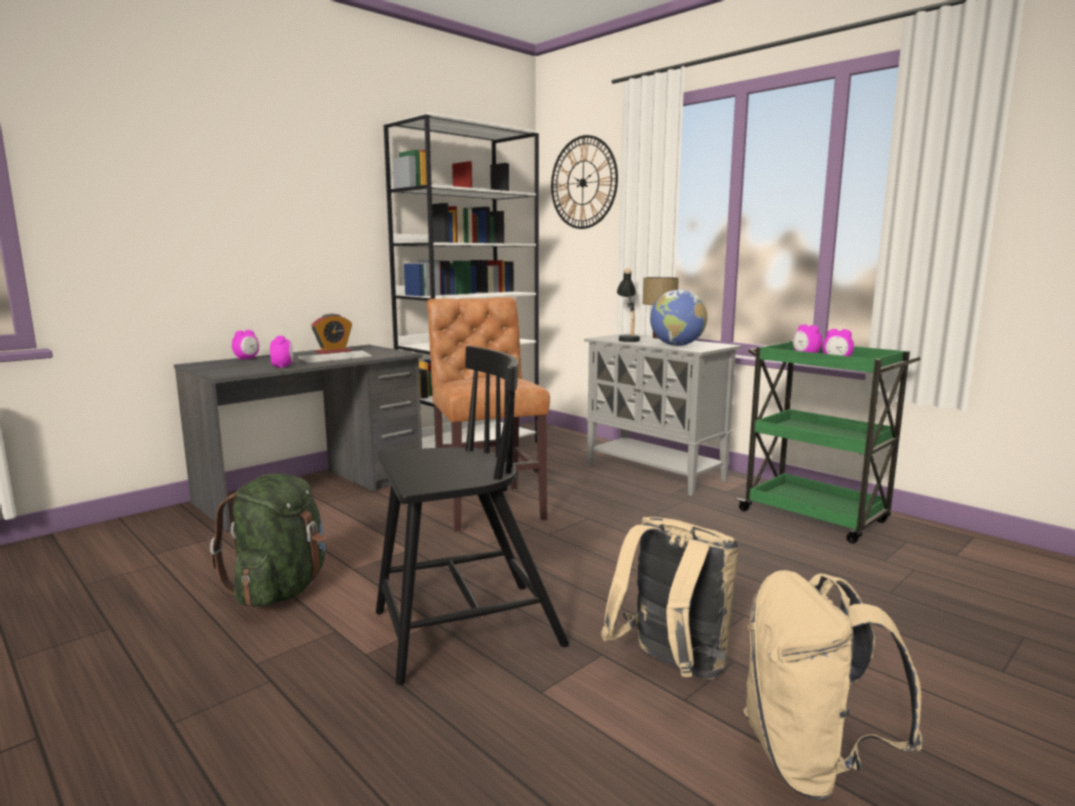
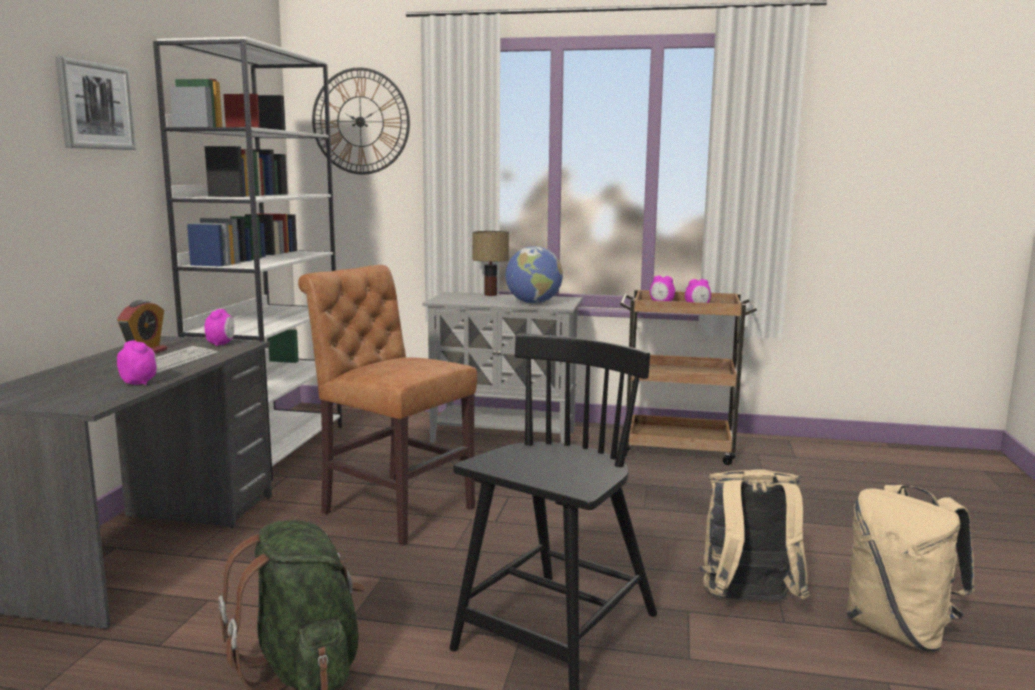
camera: 35 degrees left, 0 degrees up
(247, 359) = (40, 378): alarm clock -> alarm clock (221, 344)
(325, 174) = (95, 106): none -> picture
(627, 338) = (466, 299): black table lamp -> none
(815, 517) = (679, 449): green cart -> brown cart

